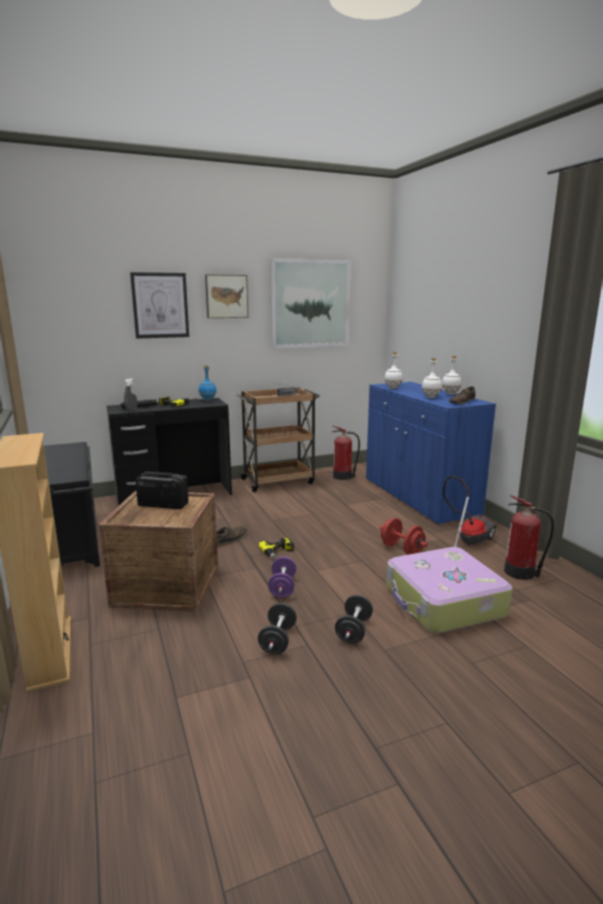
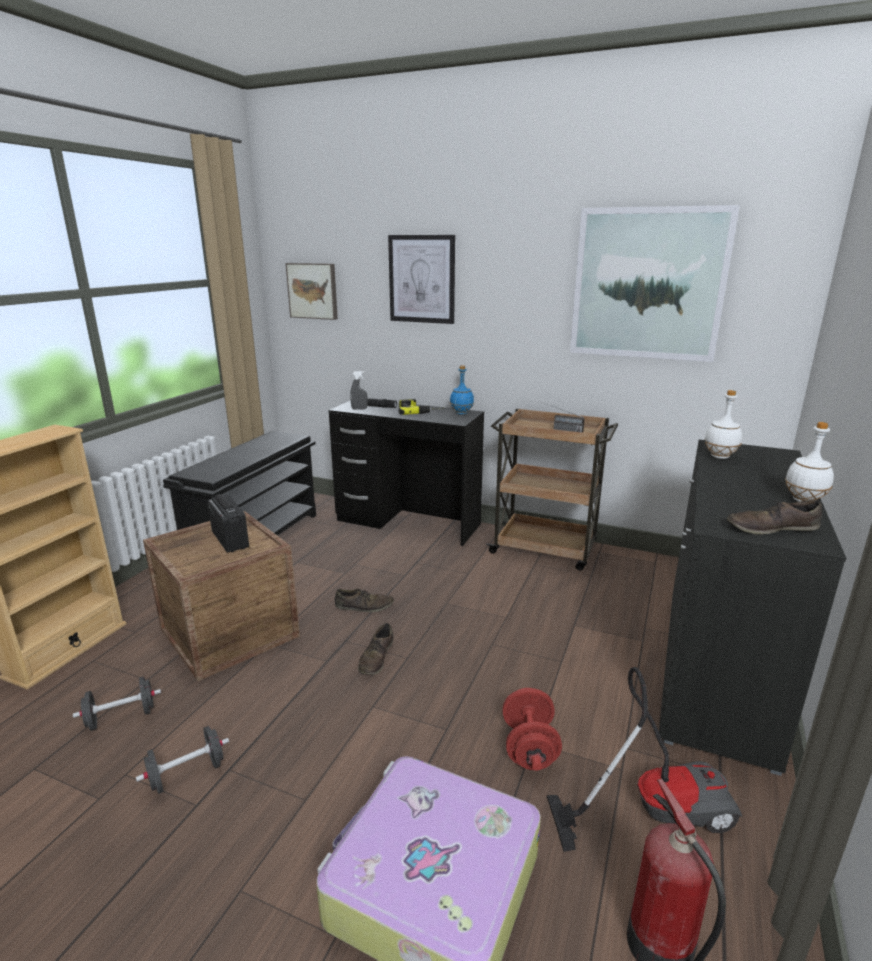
camera: 45 degrees right, 5 degrees up
(226, 296) = (509, 269): picture -> picture (313, 291)
(280, 554) = (376, 657): power drill -> brown shoe
(282, 587) = (304, 706): purple dumbbell -> none
(343, 476) = (646, 577): fire extinguisher -> none
(353, 631) = (261, 829): black dumbbell -> black dumbbell (121, 717)
(419, 497) = (715, 669): blue cabinet -> black cabinet
(431, 397) = (736, 497): white bottle -> none

